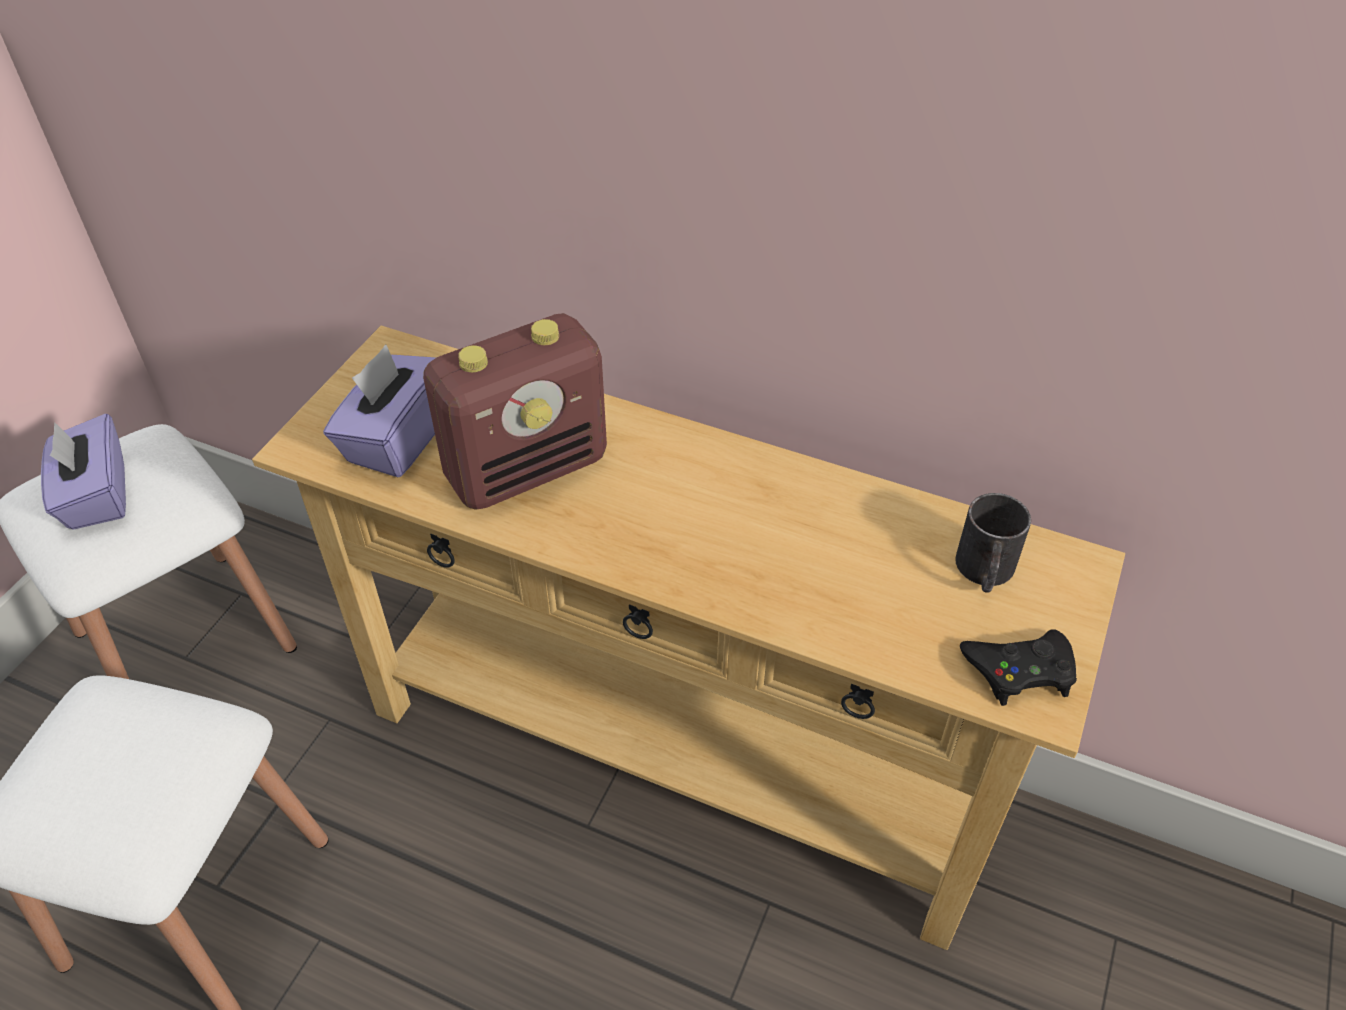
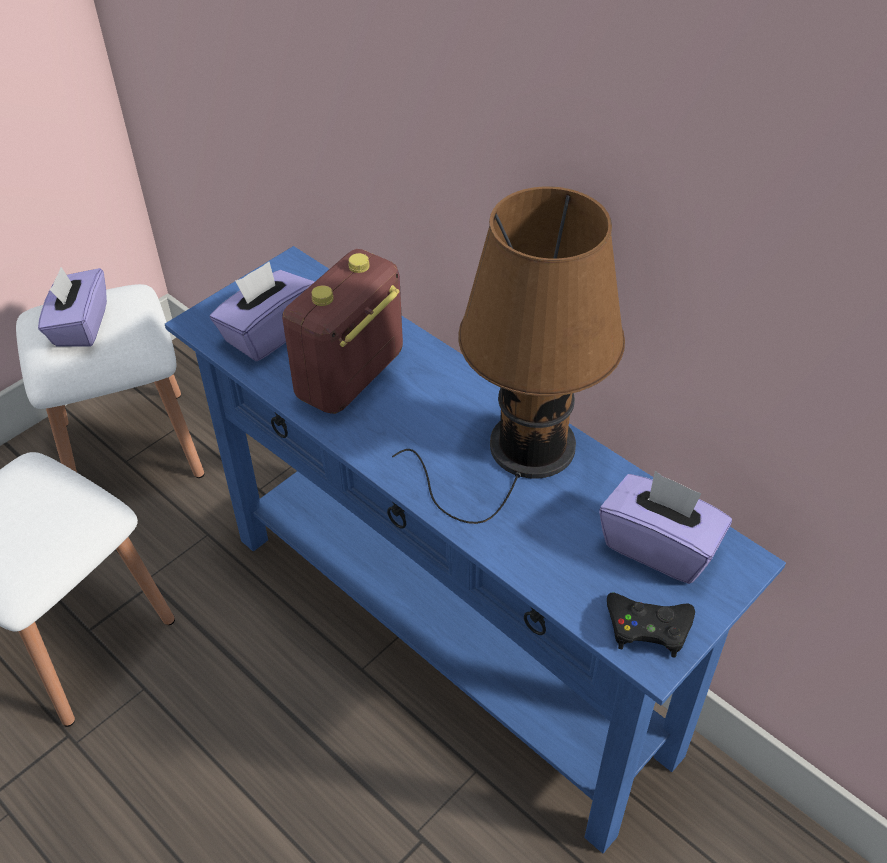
camera: 20 degrees right, 0 degrees up
(528, 468) = (349, 377): radio -> radio turned 135 degrees clockwise
(674, 758) = (447, 639): beige console table -> blue console table
(779, 504) = (523, 451): none -> brown table lamp
(984, 573) = (659, 546): black mug -> purple tissue box

